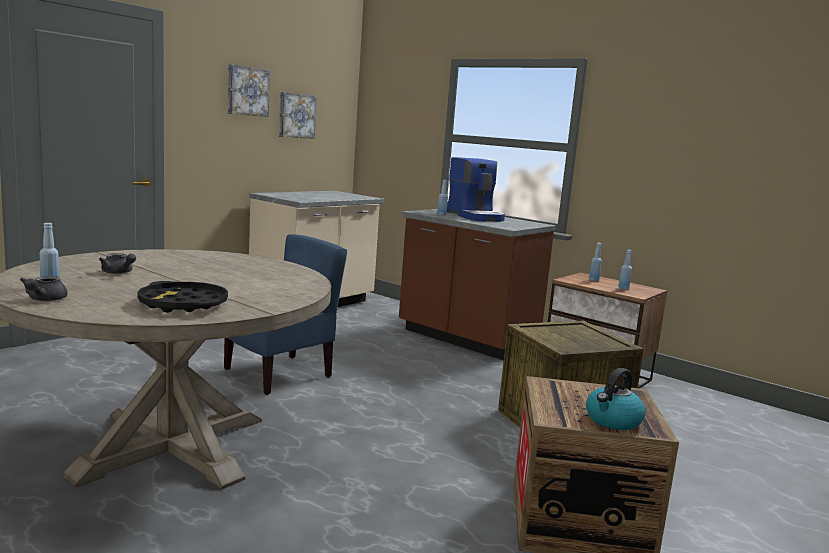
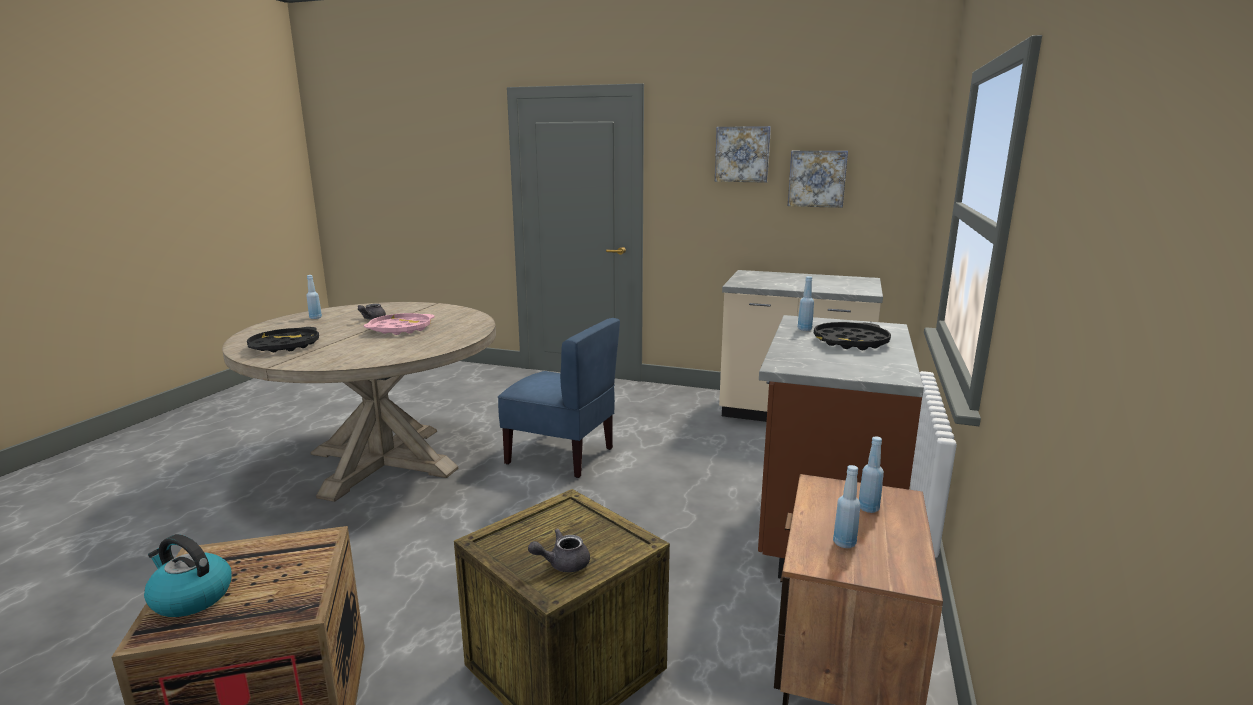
camera: 70 degrees right, 5 degrees up
(44, 300) = (278, 324): grey teapot -> grey teapot (562, 563)
(197, 271) = (400, 329): none -> pink tray
(475, 216) = (850, 342): coffee machine -> black tray

